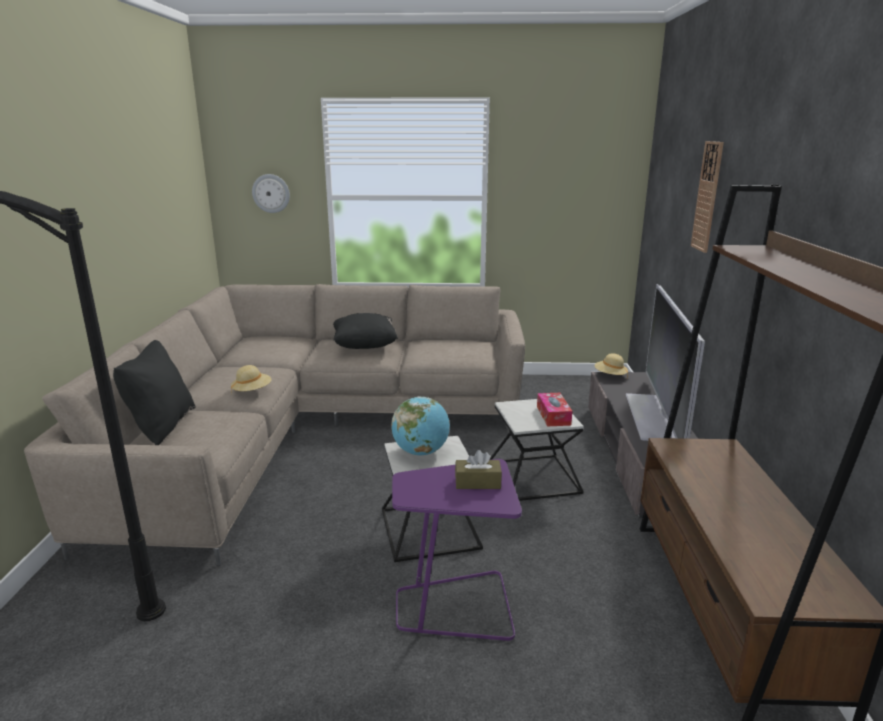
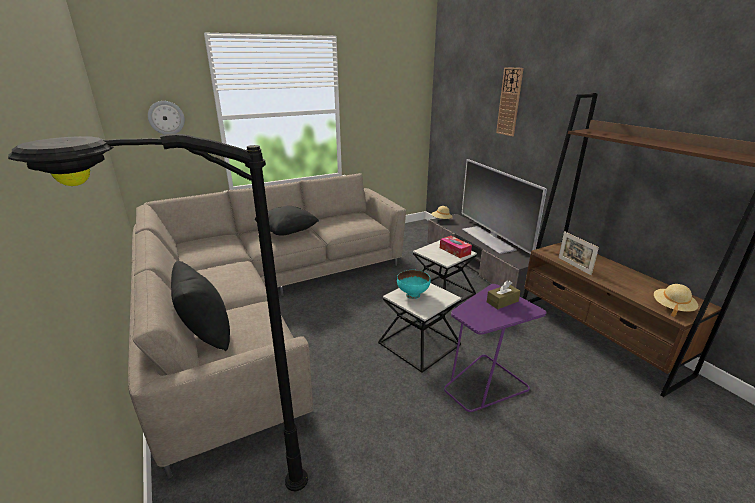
camera: 30 degrees left, 5 degrees up
(252, 391) = (246, 285): beige hat -> beige hat (672, 307)
(421, 452) = (413, 294): globe -> turquoise bowl
(688, 476) = (574, 266): none -> picture frame

